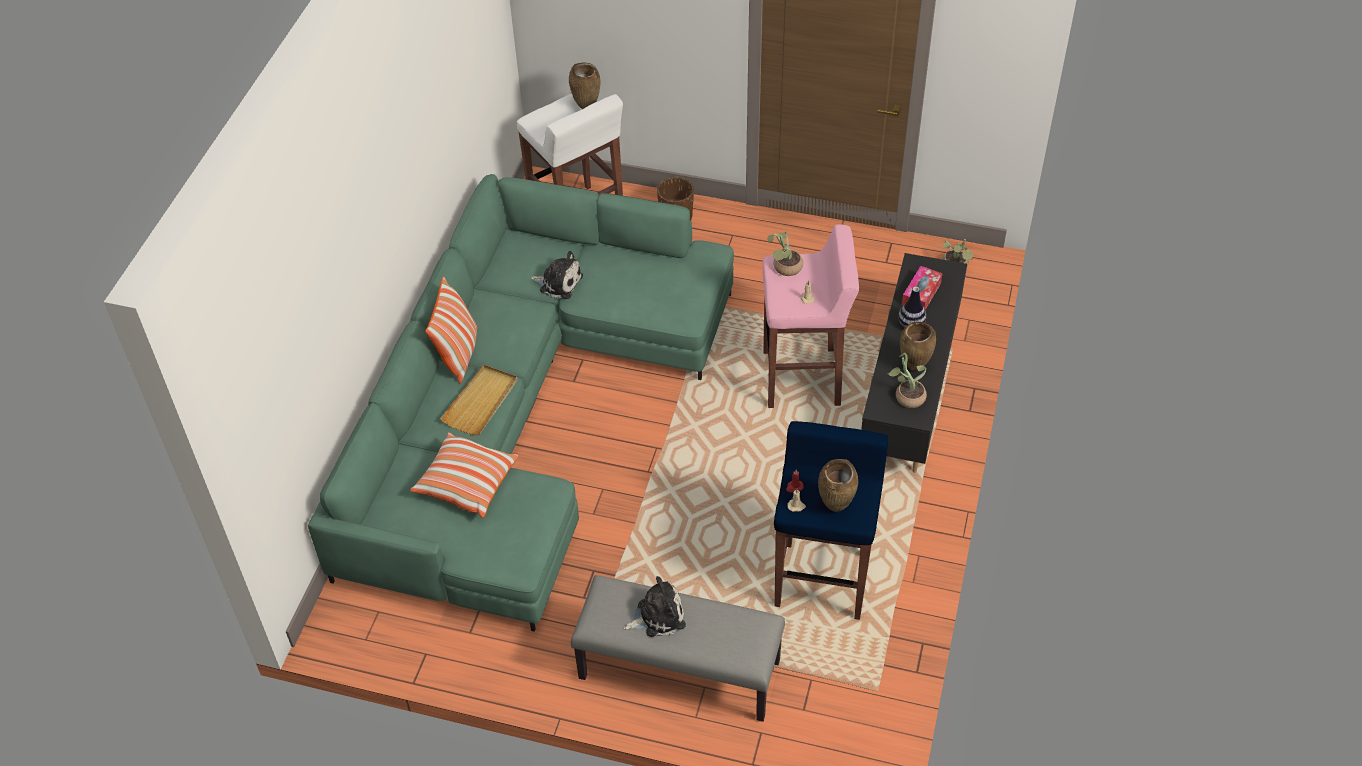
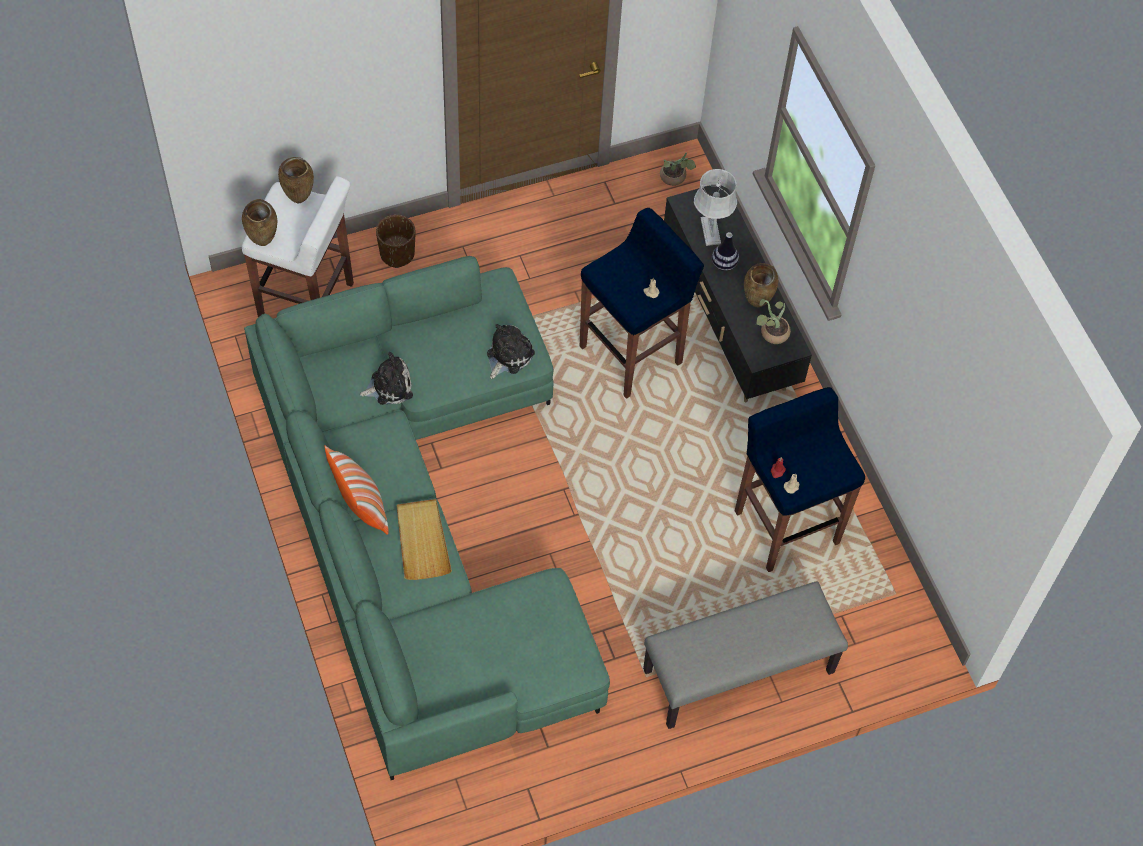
camera: 40 degrees left, 10 degrees up
(466, 483) = (475, 622): pillow -> none
(657, 615) = (728, 641): plush toy -> plush toy (508, 355)
(784, 269) = (610, 273): potted plant -> none
(803, 378) = (632, 354): pink stool -> blue stool
(836, 508) = (822, 470): brown vase -> brown vase (264, 242)
(921, 294) = (710, 230): tissue box -> grey table lamp

